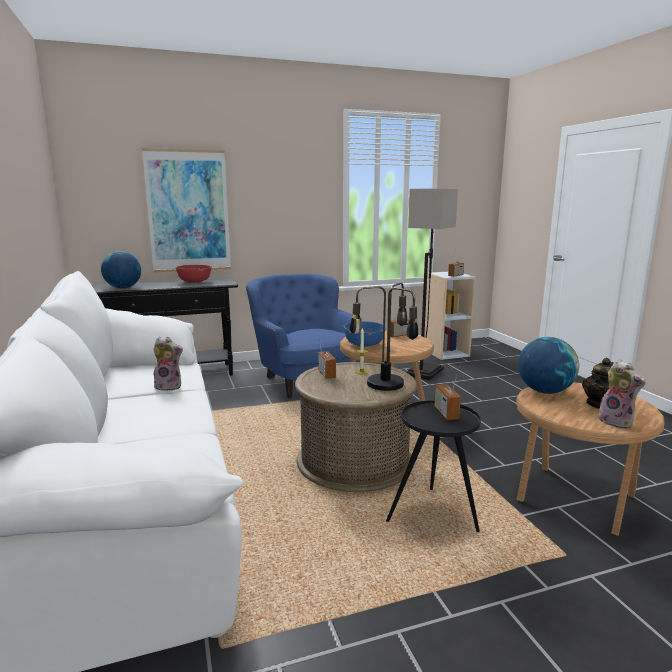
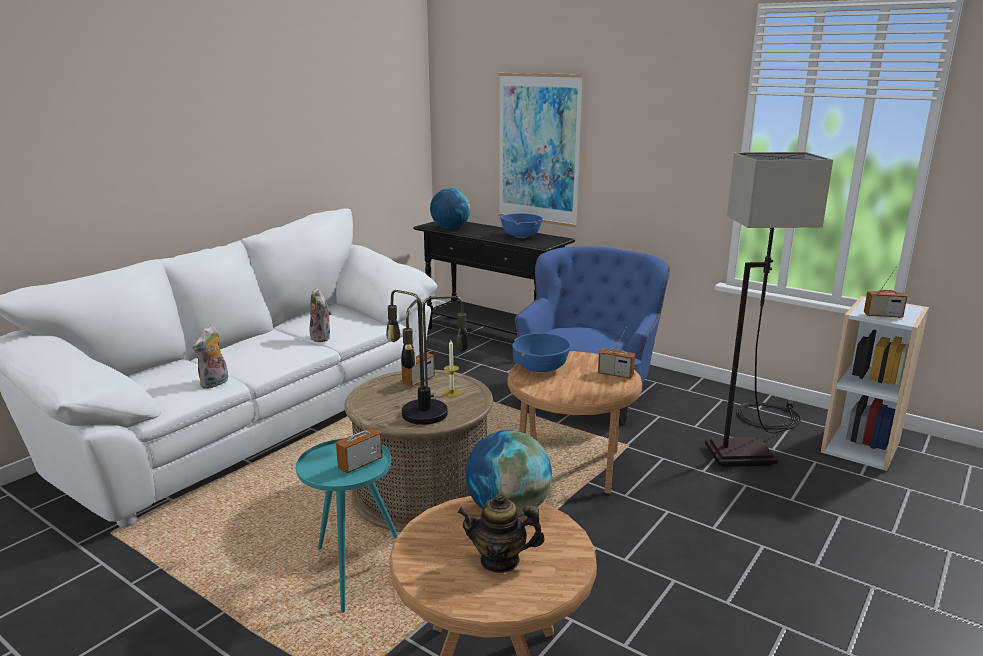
camera: 55 degrees right, 5 degrees up
(194, 282) = (521, 236): red bowl -> blue bowl
(434, 516) = (352, 575): black side table -> turquoise side table
(617, 422) = (441, 581): plush toy -> plush toy (215, 383)

